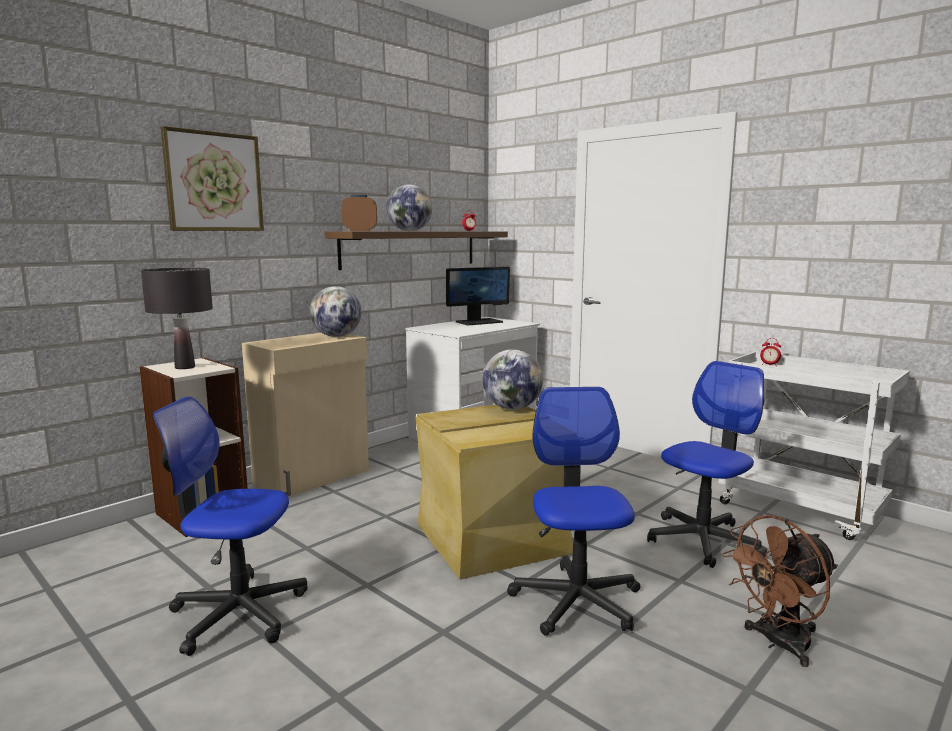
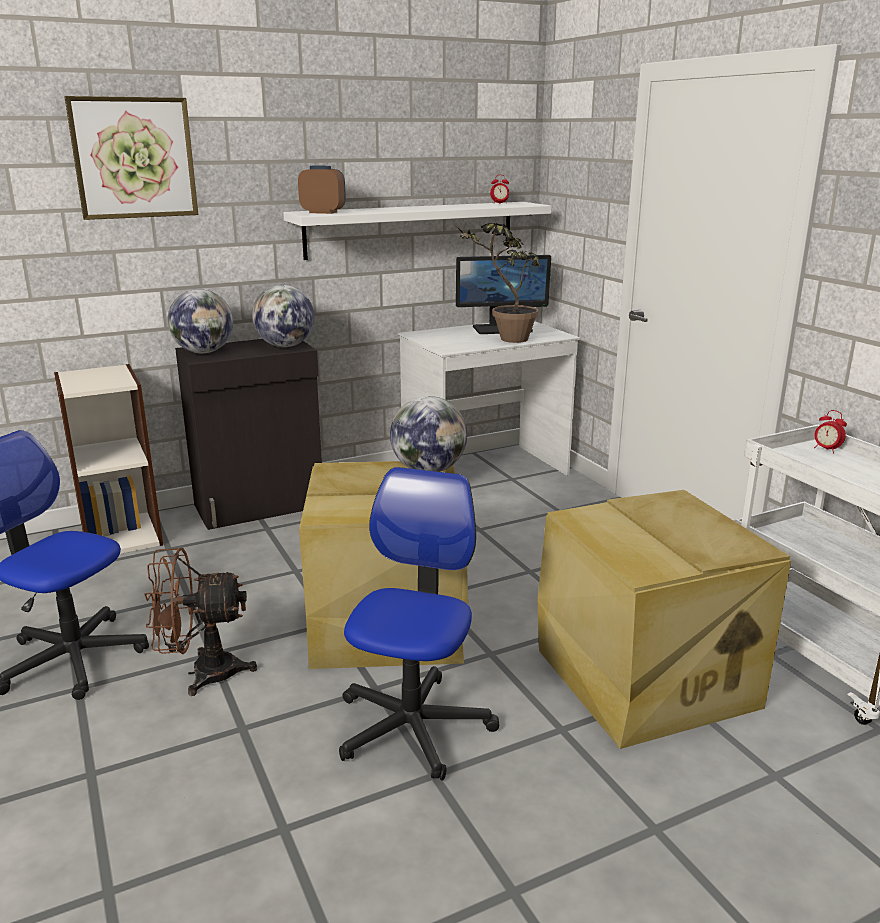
camera: 20 degrees right, 10 degrees up
(184, 367) = (91, 378): black table lamp -> none
(314, 477) = (260, 506): beige cabinet -> black cabinet
(409, 231) = (400, 208): globe -> globe (204, 352)
(411, 249) = (411, 229): brown shelf -> white shelf
(490, 327) = (504, 340): none -> potted plant
(703, 540) = (644, 680): office chair -> beige storage box
(778, 644) = (607, 845): brown fan -> brown fan (202, 673)

